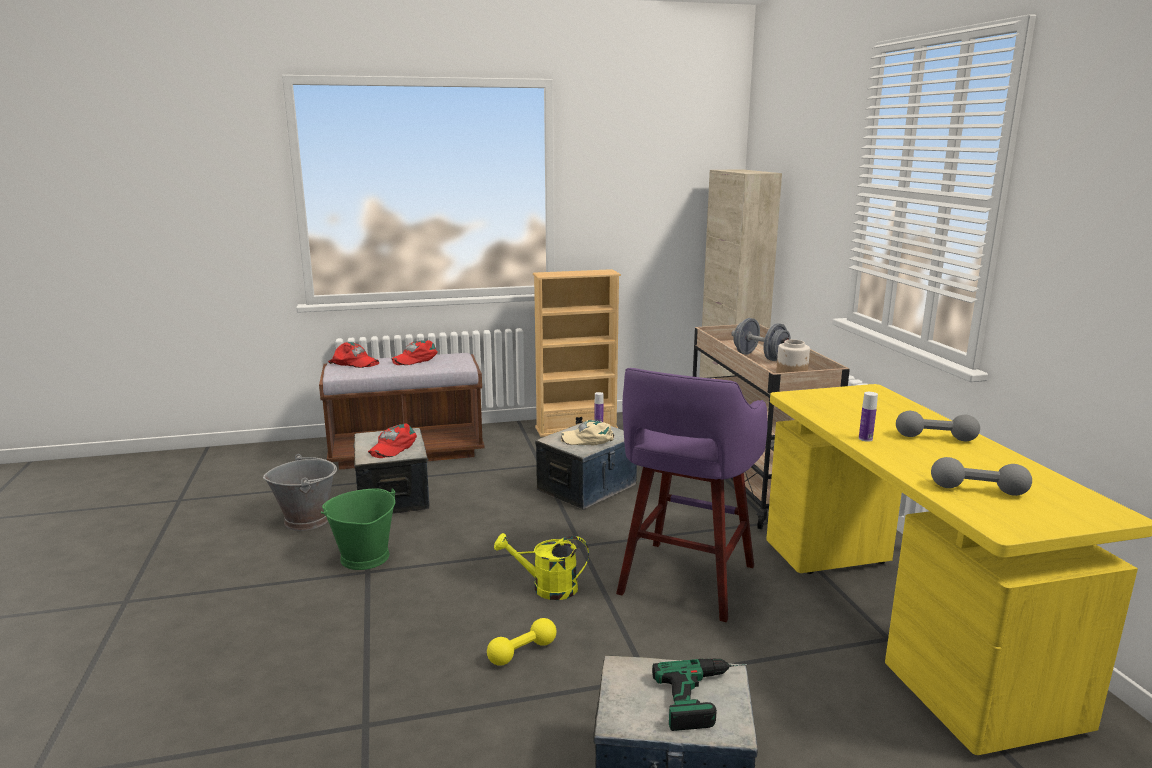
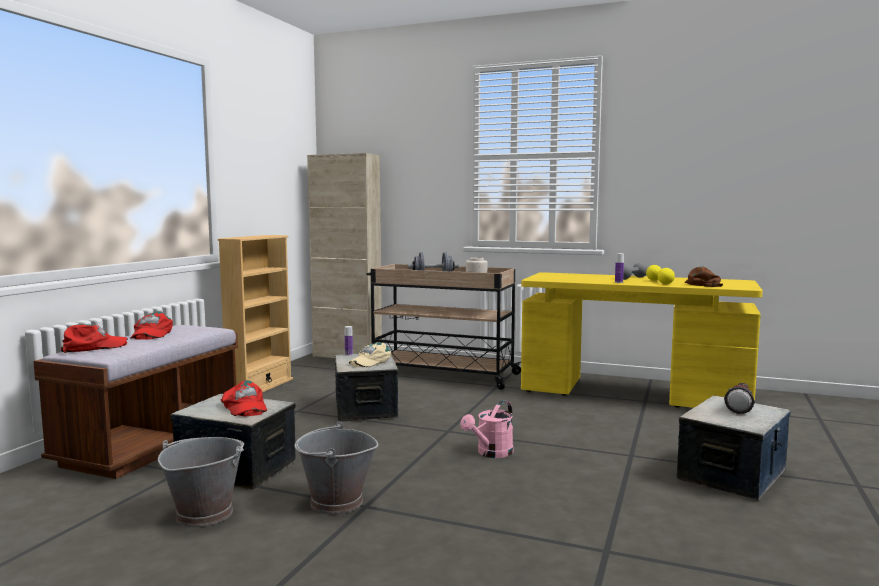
camera: 55 degrees left, 10 degrees down
(364, 557) = (336, 502): green bucket -> grey bucket
(522, 652) = (565, 479): yellow dumbbell -> yellow dumbbell (659, 282)
(546, 588) = (491, 453): yellow watering can -> pink watering can
(685, 582) = (536, 420): purple stool -> none
(708, 696) = (740, 407): power drill -> flashlight
(978, 490) = (702, 284): grey dumbbell -> brown cap

